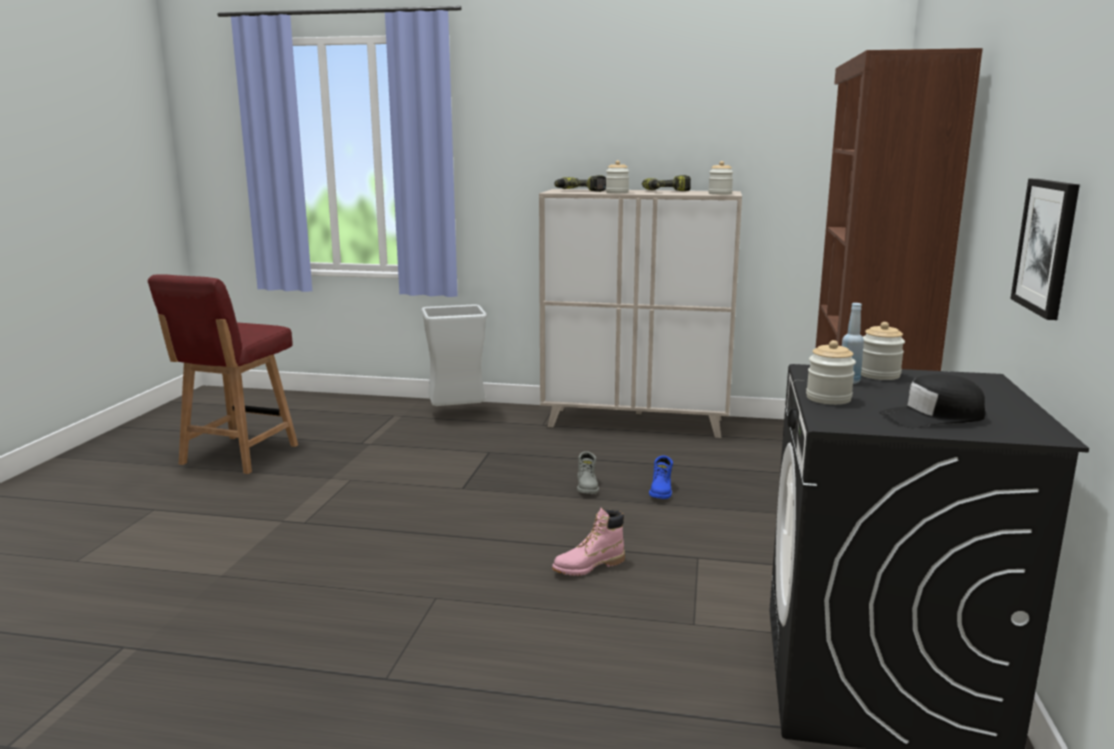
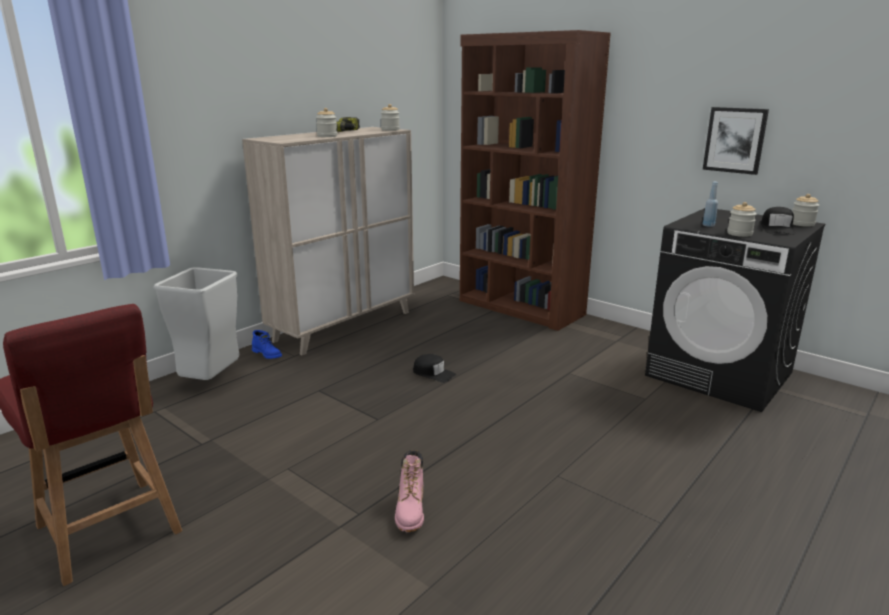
camera: 60 degrees left, 5 degrees up
(579, 191) = (290, 138): power drill -> none
(587, 486) = (433, 373): grey boot -> black cap
(588, 566) = (554, 408): pink boot -> pink boot (411, 511)
(661, 491) = (468, 354): blue boot -> blue boot (267, 354)
(879, 375) = (698, 220): jar -> jar (802, 224)

